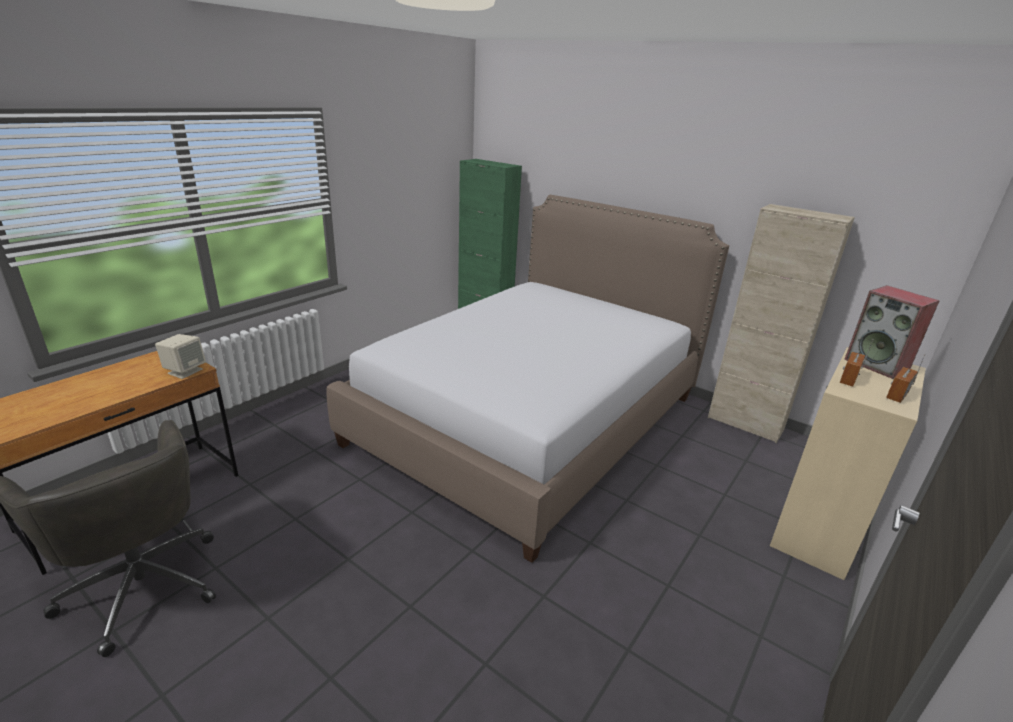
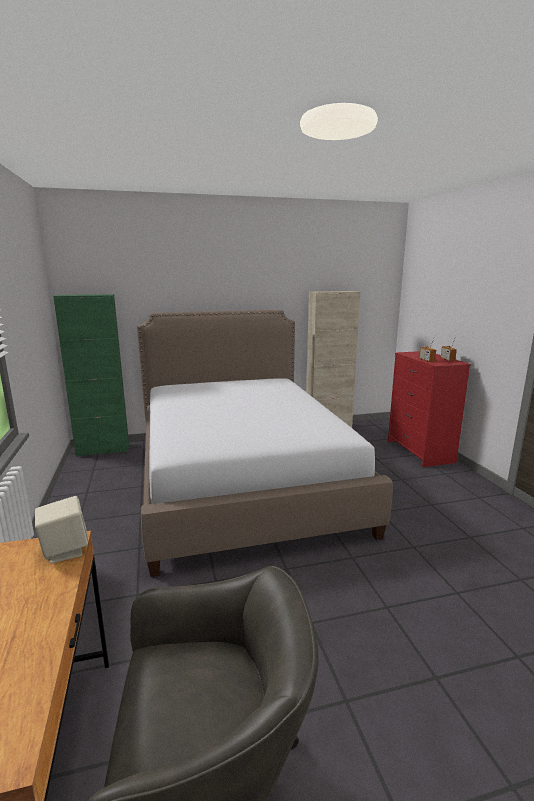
camera: 50 degrees left, 10 degrees down
(816, 528) = (419, 451): beige dresser -> red dresser
(877, 365) = (417, 354): speaker -> none

